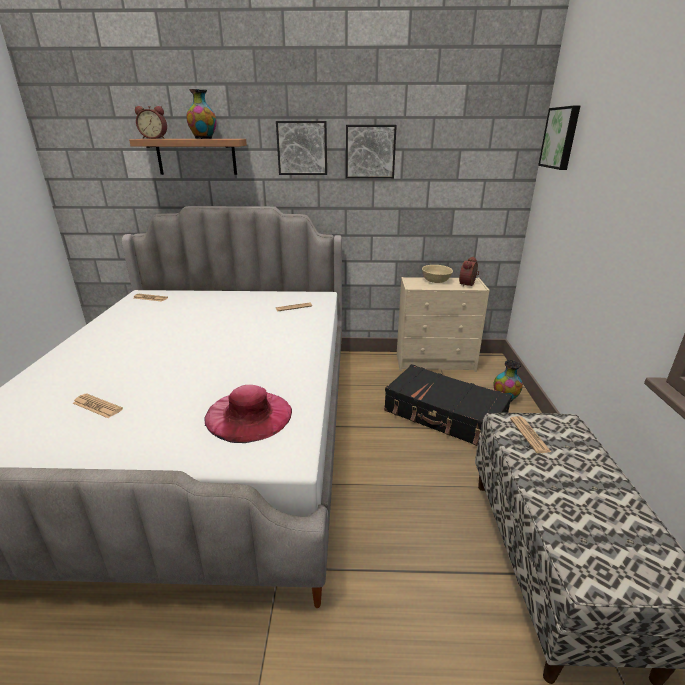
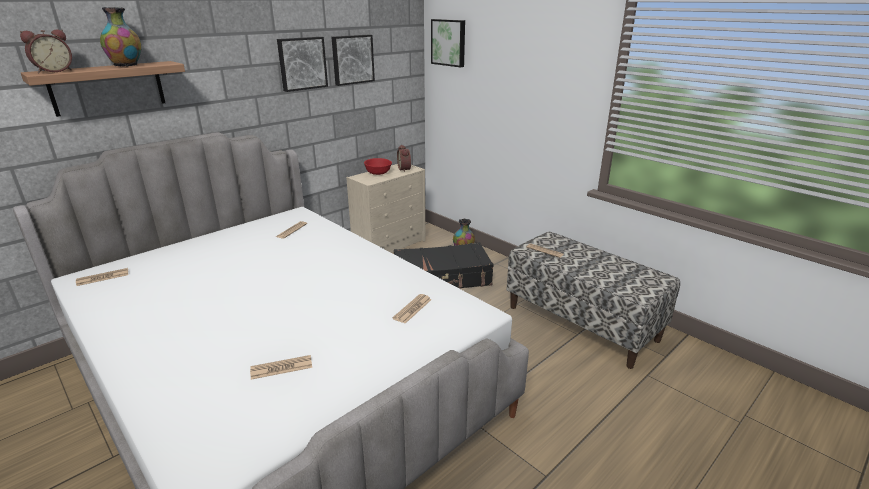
camera: 45 degrees left, 0 degrees up
(249, 415) = (412, 309): pink hat -> newspaper
(302, 148) = (236, 66): picture -> picture (352, 59)
(436, 281) = (378, 173): beige bowl -> red bowl

